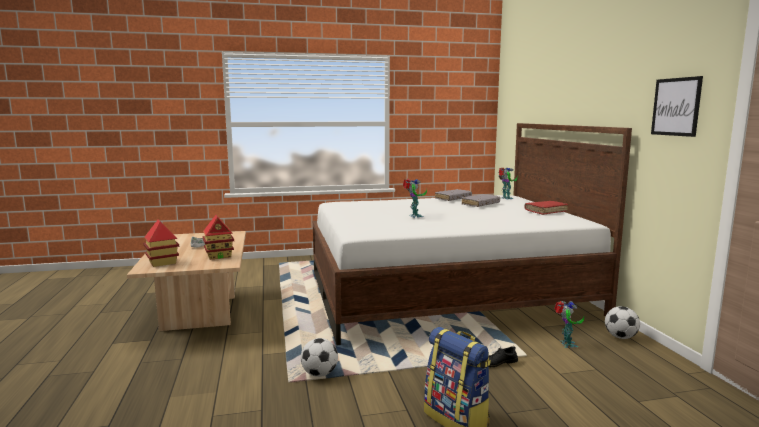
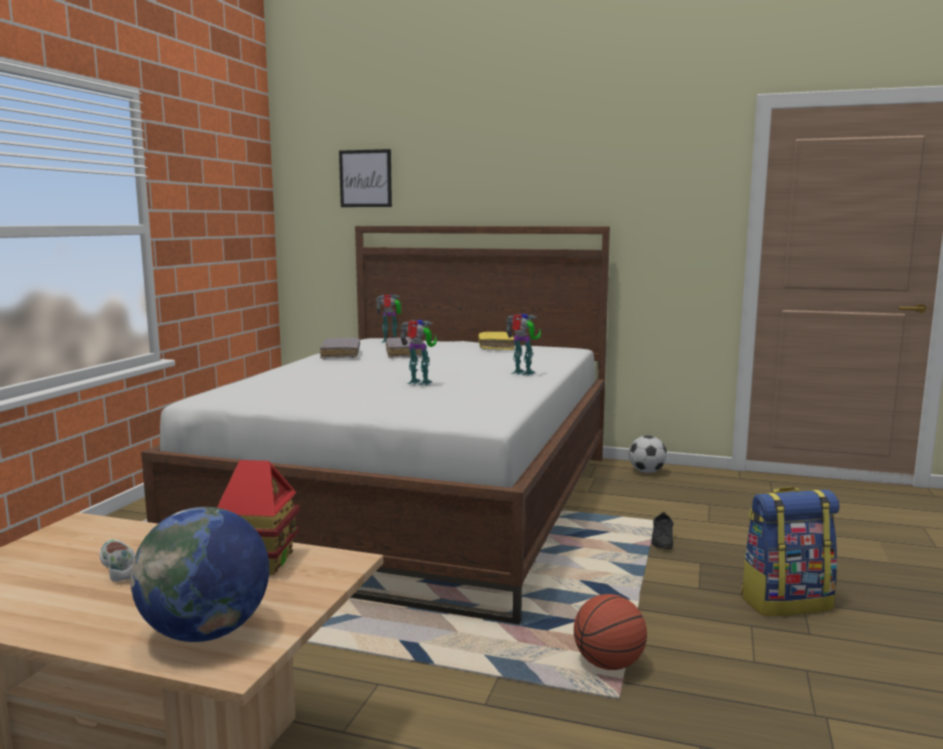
camera: 60 degrees left, 0 degrees up
(162, 262) = (206, 632): toy house -> globe
(319, 374) = (608, 664): football -> basketball
(545, 211) = (496, 346): red book -> yellow book
(566, 344) = (643, 496): toy robot -> toy robot (523, 373)
(676, 107) = (671, 201): picture -> picture (365, 178)

